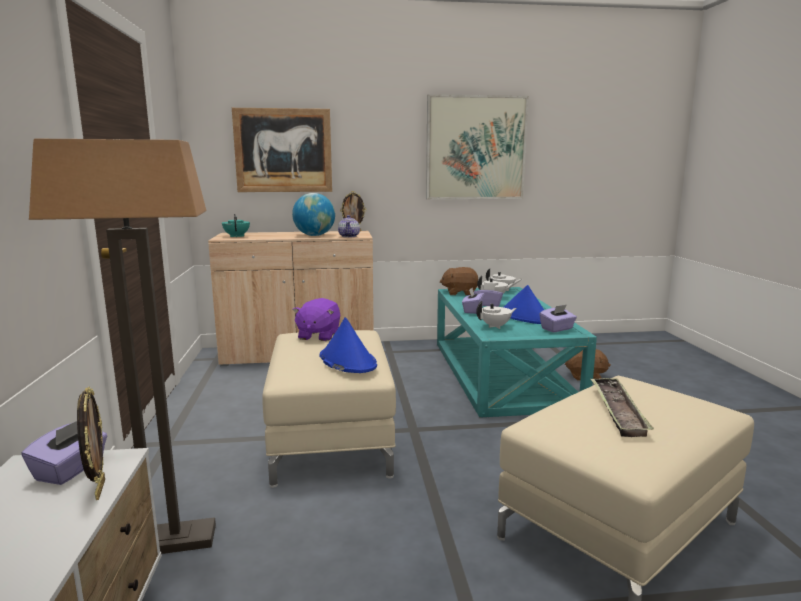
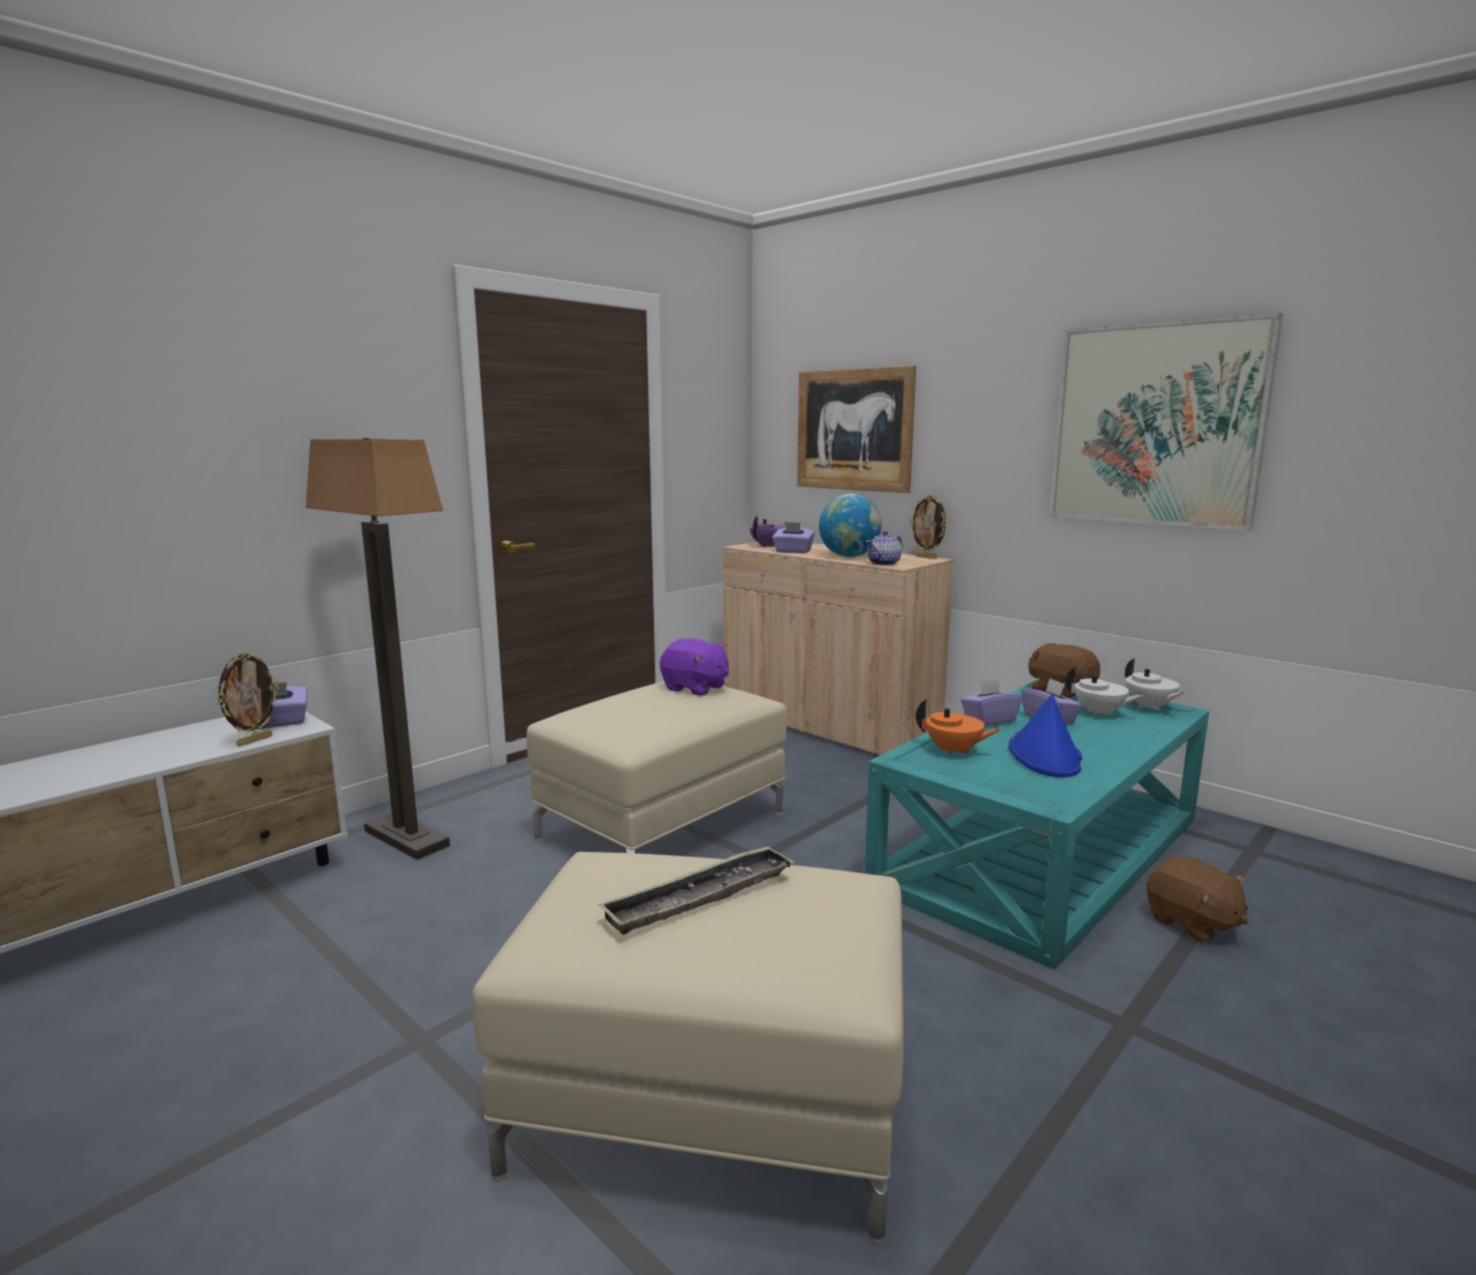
camera: 50 degrees right, 0 degrees up
(237, 236) = (768, 546): turquoise teapot -> purple teapot
(318, 336) = (695, 688): purple plush toy -> purple plush toy turned 120 degrees counterclockwise
(347, 361) = (636, 721): blue hat -> none
(495, 326) = (954, 751): white teapot -> orange teapot
(557, 329) = (1036, 788): purple tissue box -> purple tissue box (793, 551)

